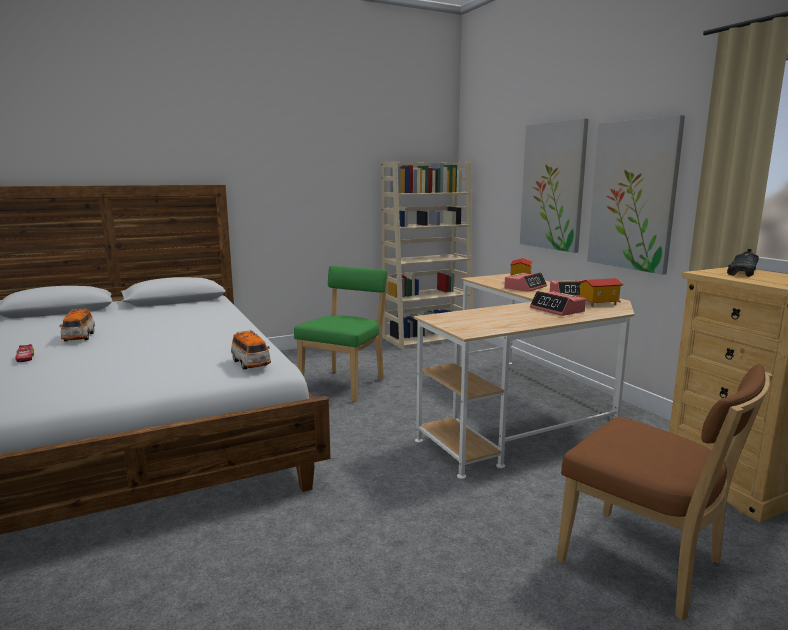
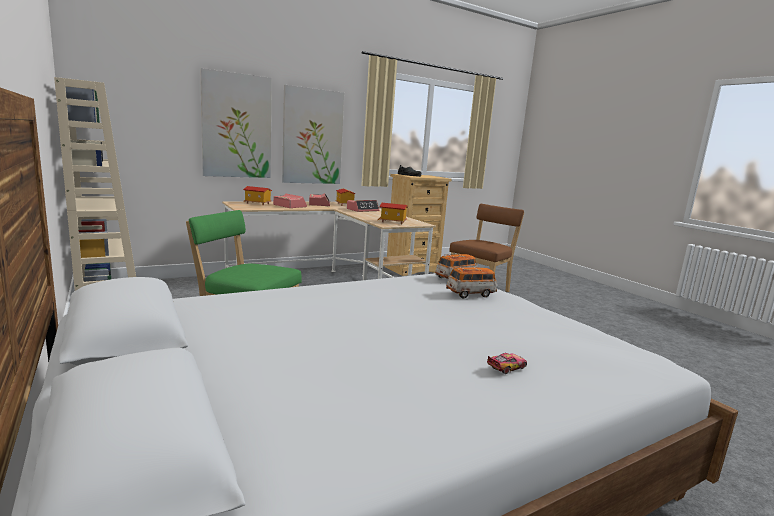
camera: 95 degrees left, 0 degrees up
(79, 337) = (401, 356): toy car -> toy car (471, 294)
(461, 320) = (392, 222): none -> toy house

